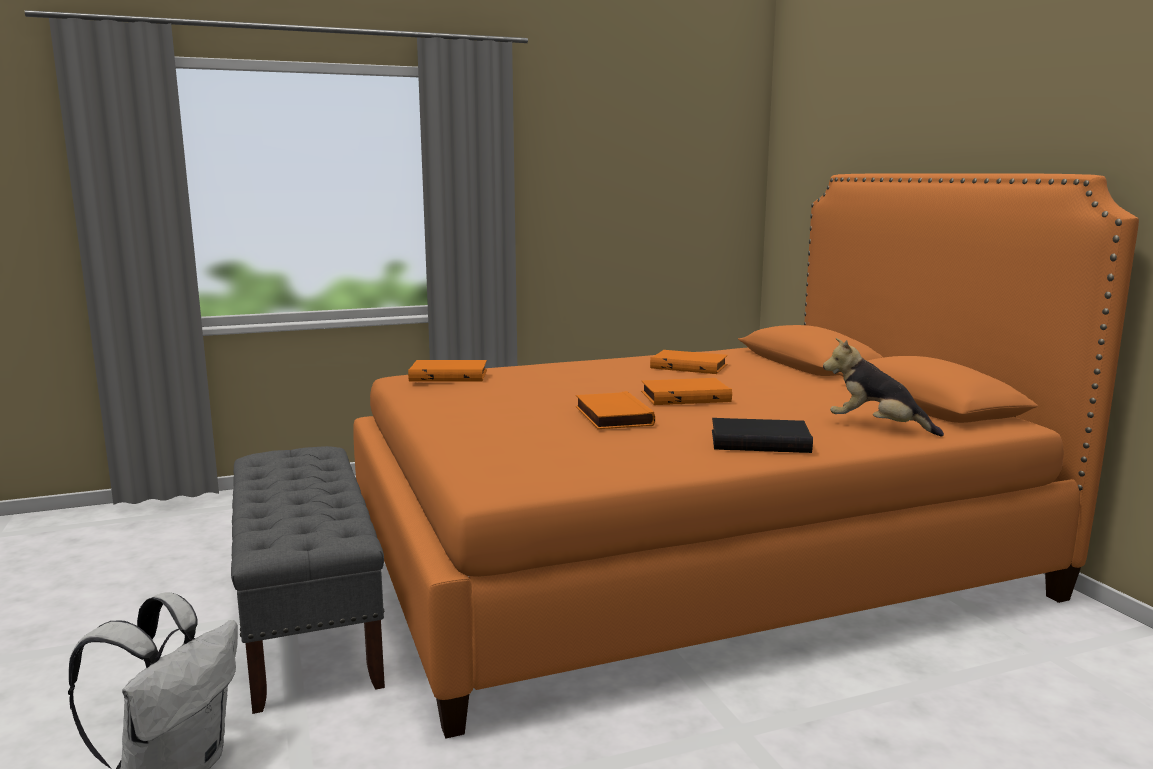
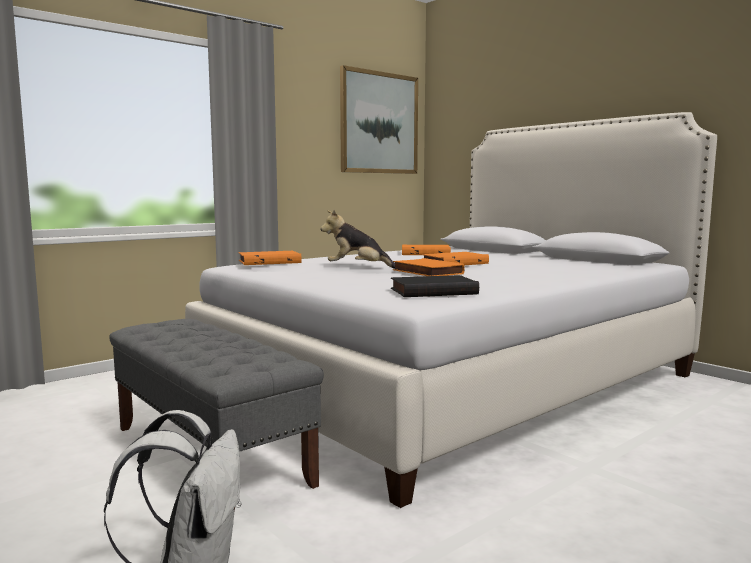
camera: 20 degrees left, 5 degrees down
(685, 556) = (452, 381): orange bed -> white bed
(687, 158) = (379, 123): none -> picture
(760, 441) = (543, 276): black book -> black book (433, 291)
(876, 428) = (594, 268): plush toy -> plush toy (358, 268)

